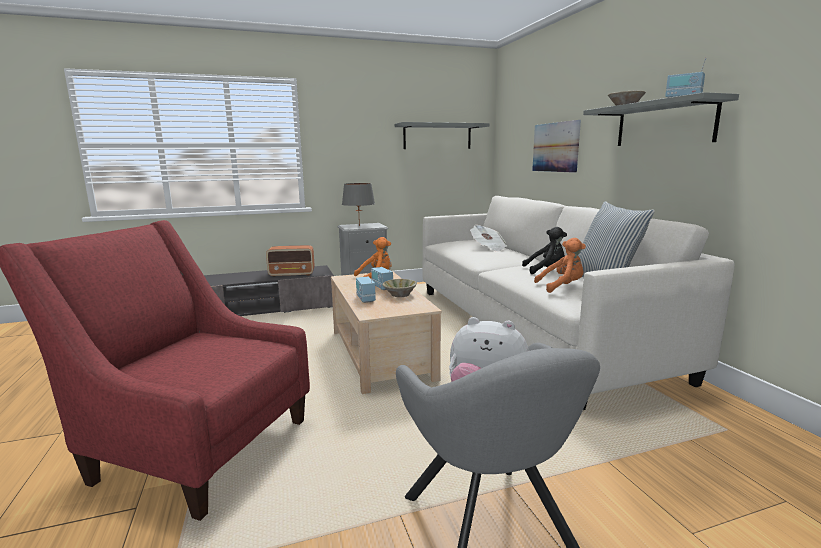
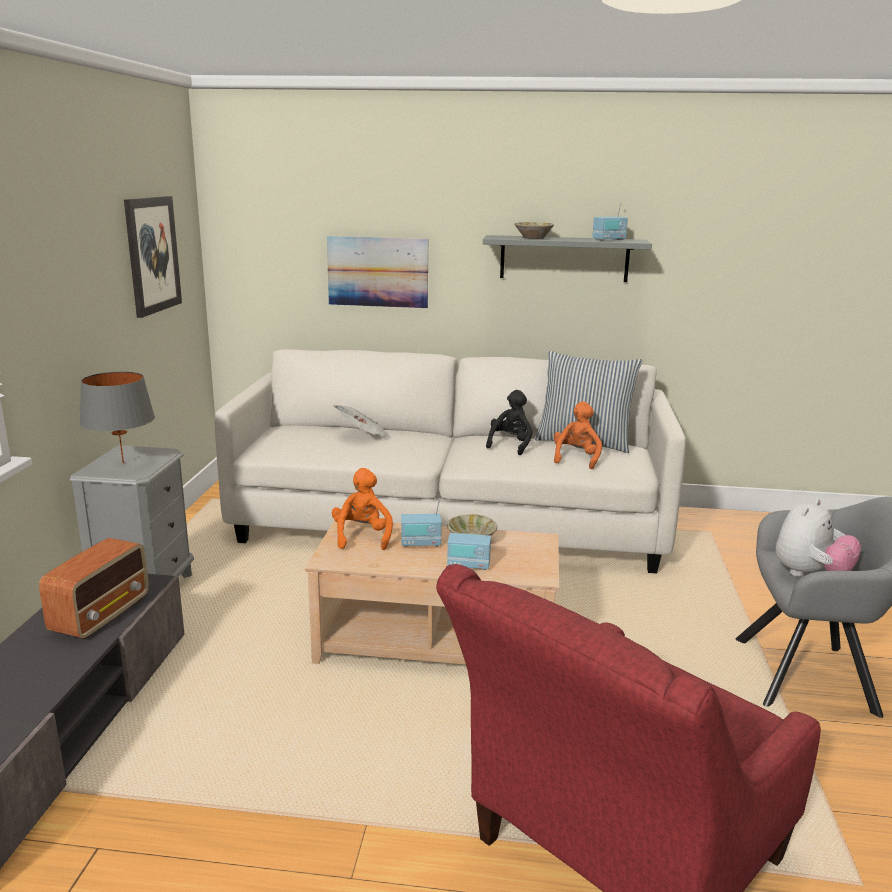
camera: 65 degrees left, 5 degrees up
(437, 136) = (152, 255): grey shelf -> picture

